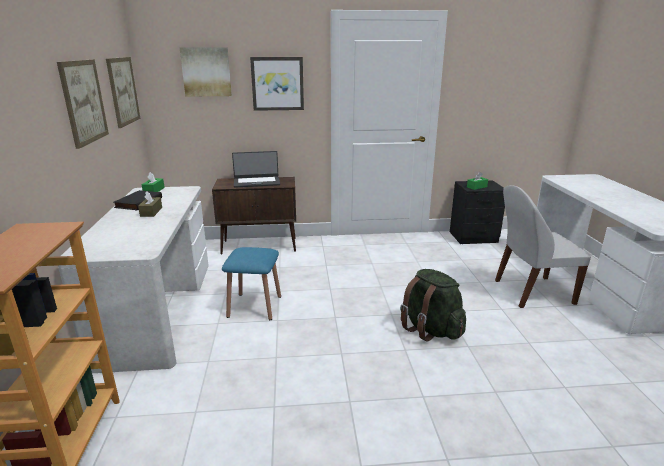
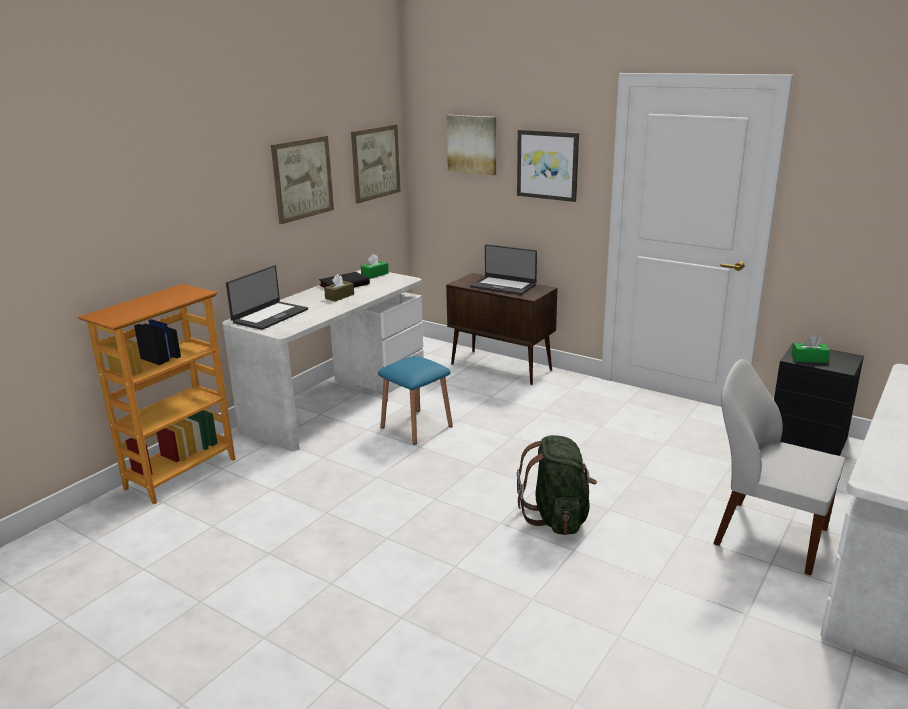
camera: 40 degrees right, 0 degrees up
(106, 242) = (269, 316): none -> laptop

